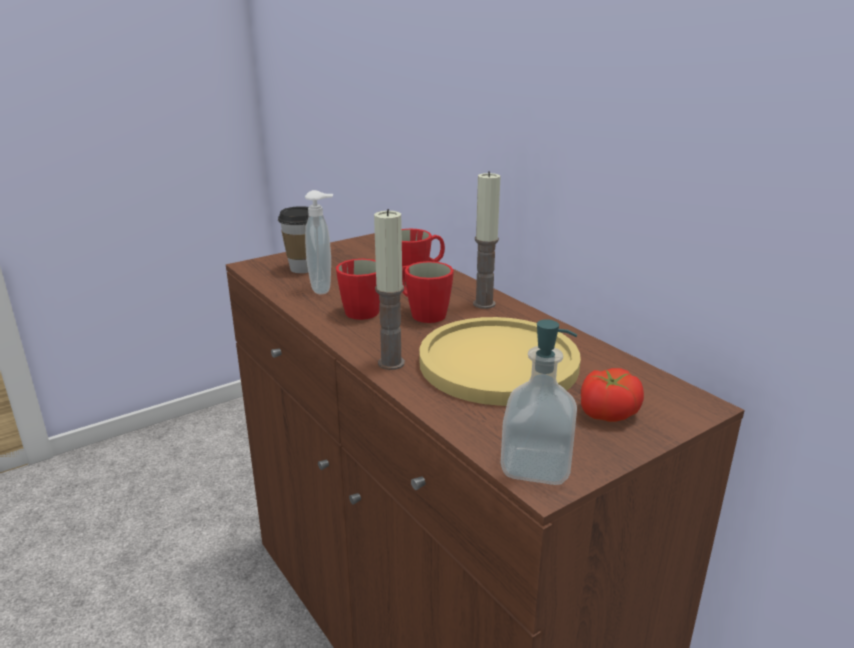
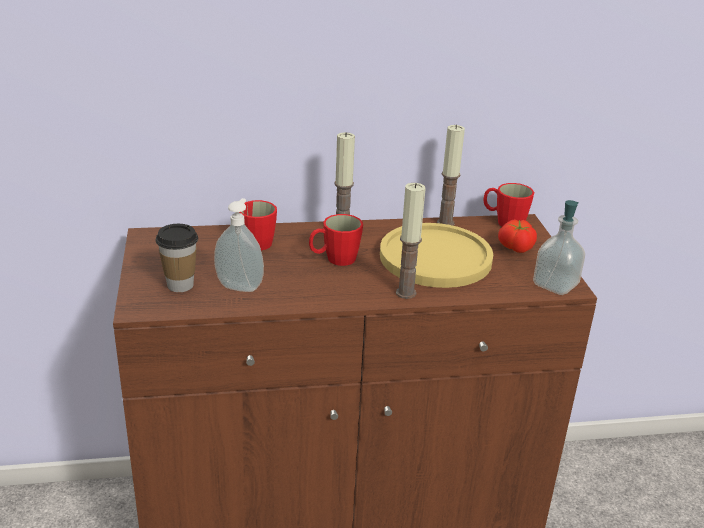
camera: 65 degrees left, 5 degrees up
(363, 308) = (302, 280): red mug -> red mug (504, 222)
(600, 351) = (445, 223): none -> candle

